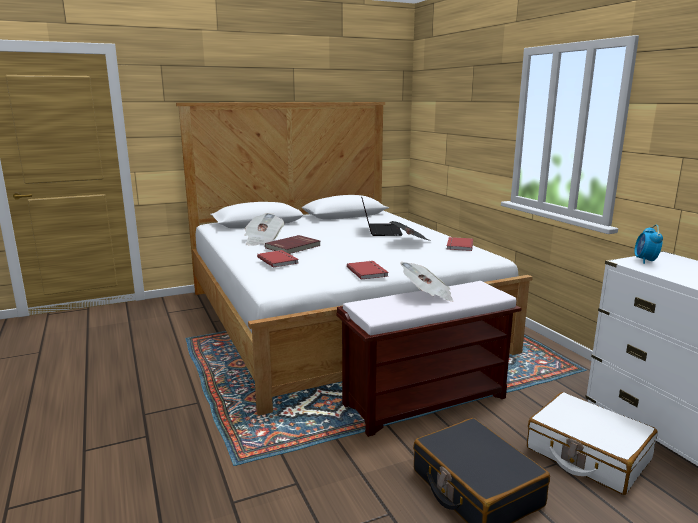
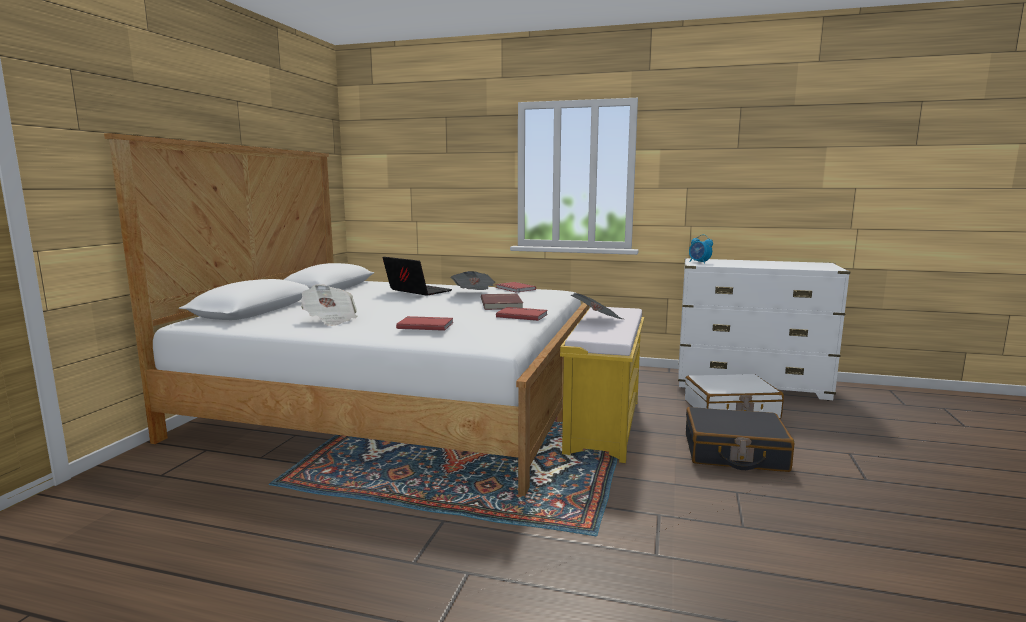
camera: 50 degrees left, 5 degrees down
(293, 247) = (391, 316): red book -> red book (502, 304)
(426, 400) = (603, 425): brown bench -> yellow bench

